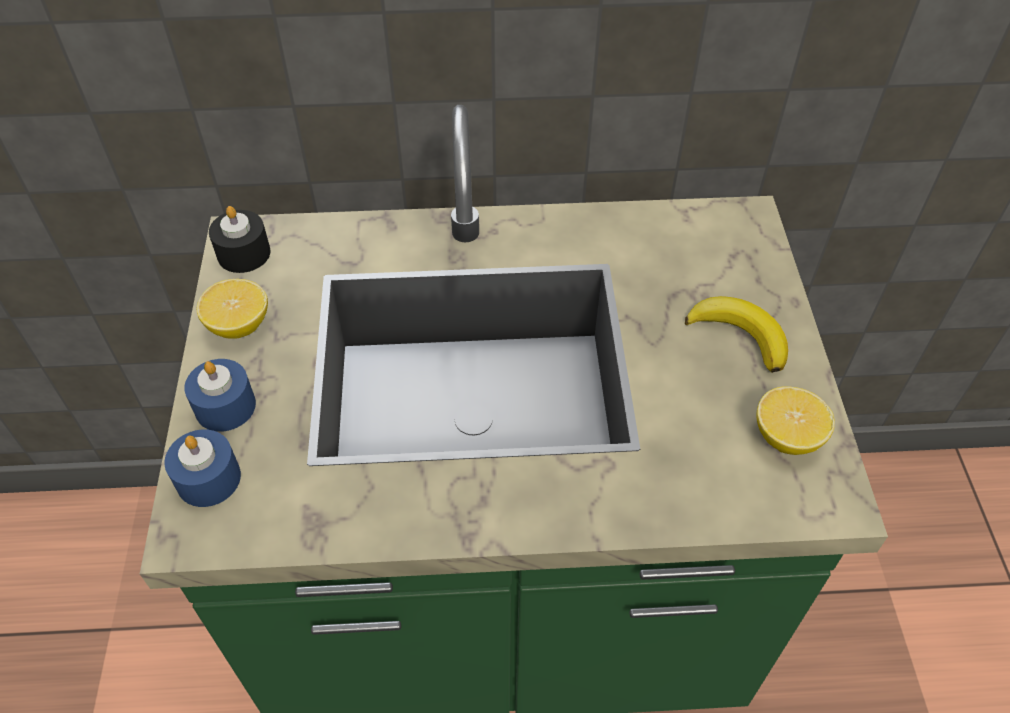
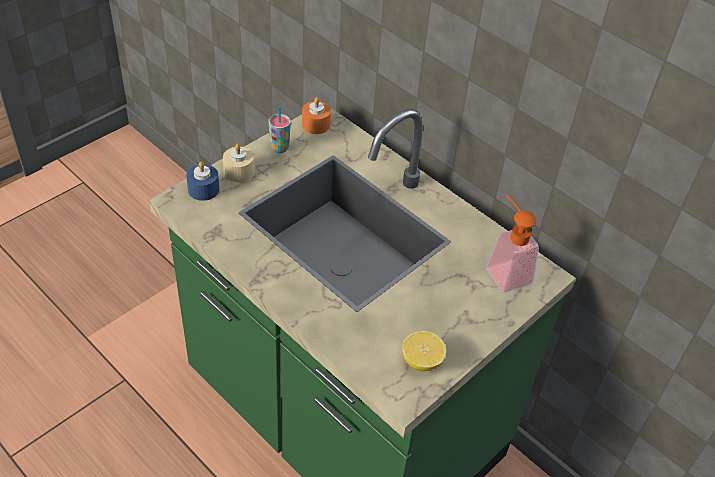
camera: 45 degrees right, 5 degrees down
(225, 406) = (239, 171): blue candle -> beige candle
(238, 325) = (280, 148): lemon -> cup
(244, 253) = (316, 124): black candle -> orange candle
(705, 248) = (504, 270): none -> soap dispenser
(740, 335) = (463, 312): banana -> none

